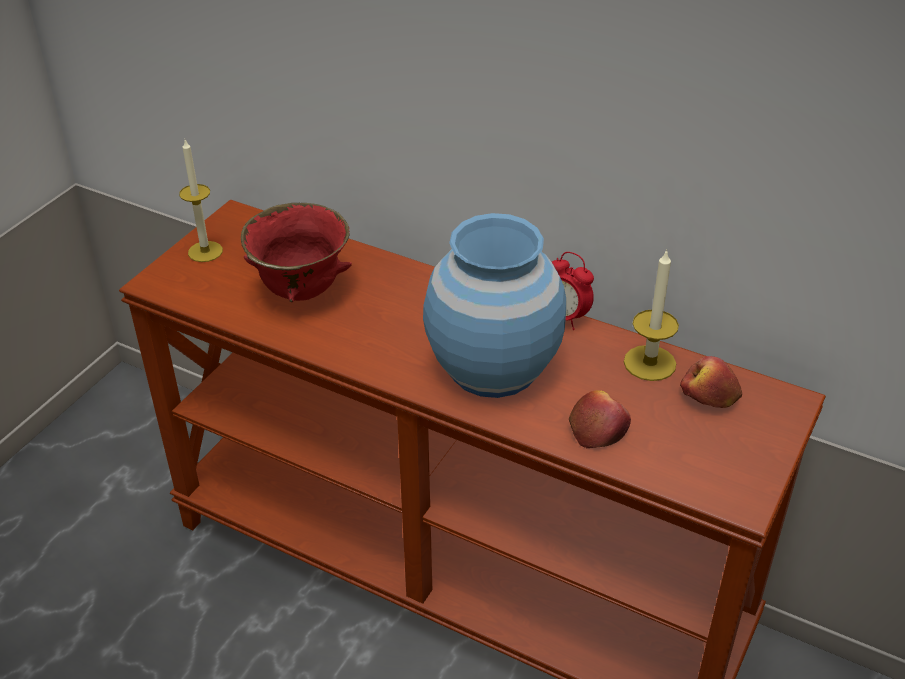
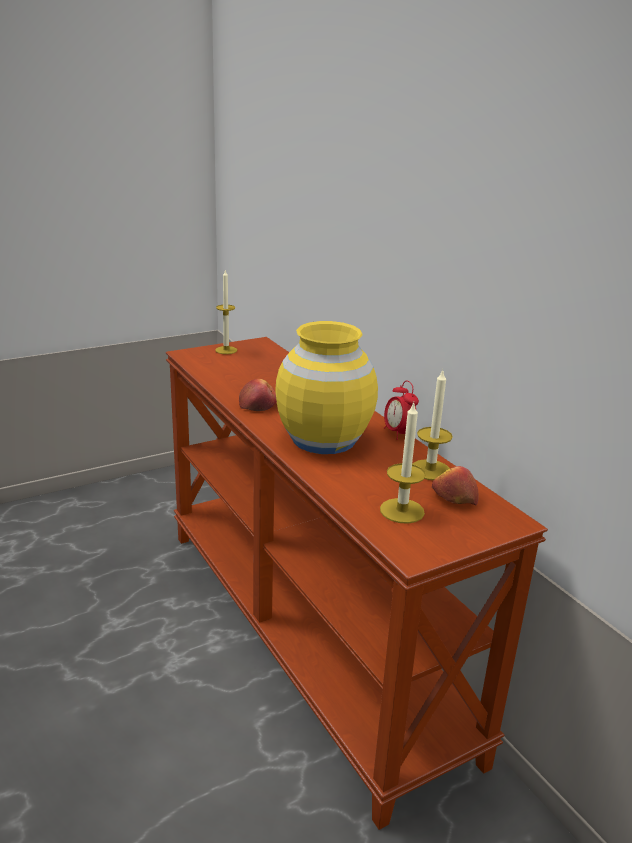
camera: 30 degrees right, 15 degrees down
(300, 291) = (254, 378): red bowl -> none
(493, 368) = (323, 439): blue vase -> yellow vase
(598, 428) = (355, 486): apple -> apple (258, 405)
(678, 442) = (402, 511): none -> candle

